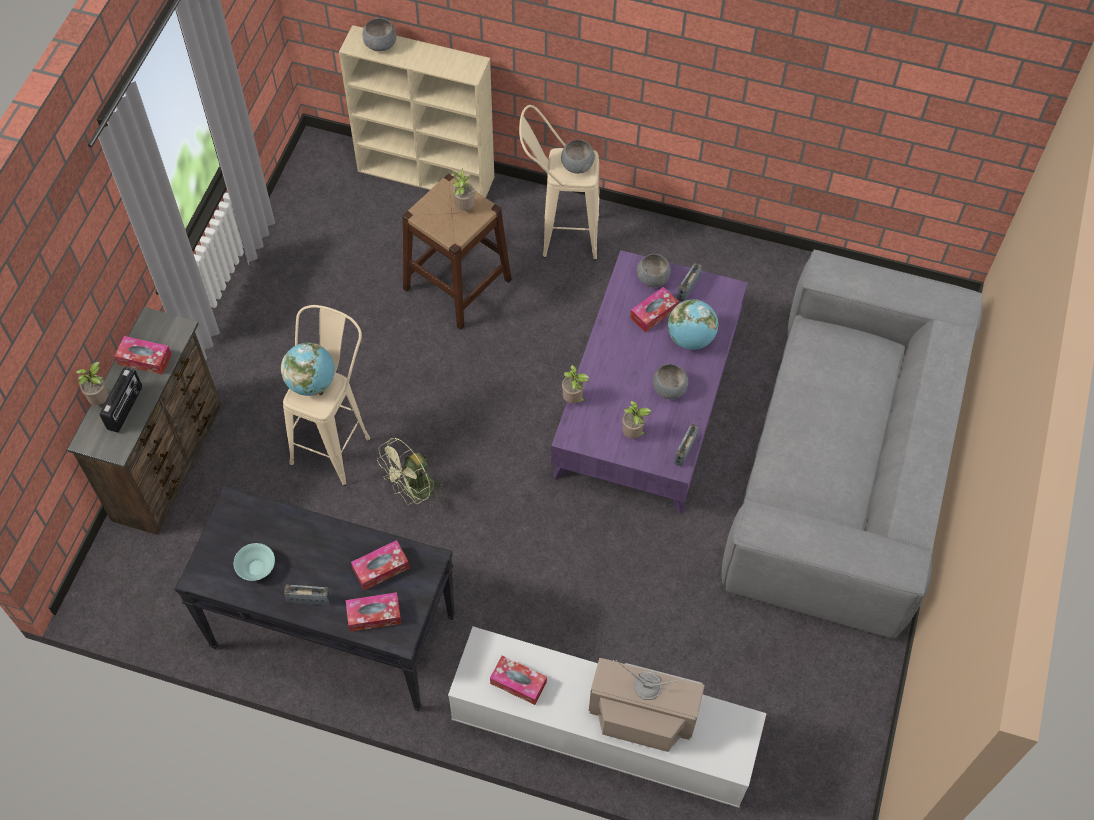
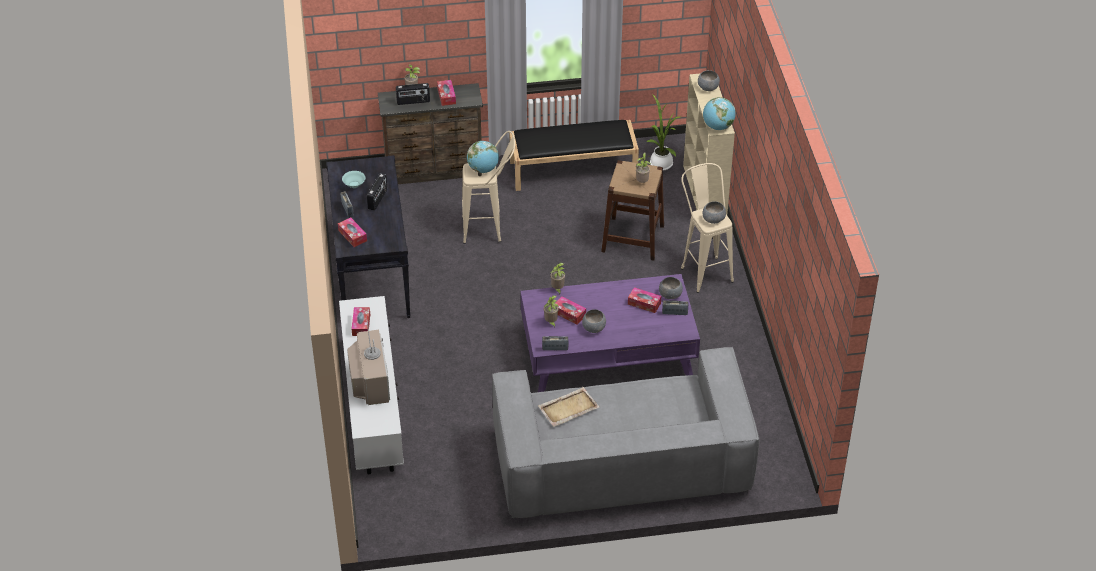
camera: 65 degrees right, 15 degrees down
(282, 291) = (574, 169): none -> black bench
(312, 547) = (378, 199): none -> radio
(335, 192) = (660, 162): none -> potted plant
(381, 568) = (380, 228): tissue box -> tissue box (569, 314)
(414, 492) = (478, 272): green fan -> none
(690, 338) = (637, 326): globe -> globe (718, 126)
(796, 483) = (568, 408): none -> beige tray

